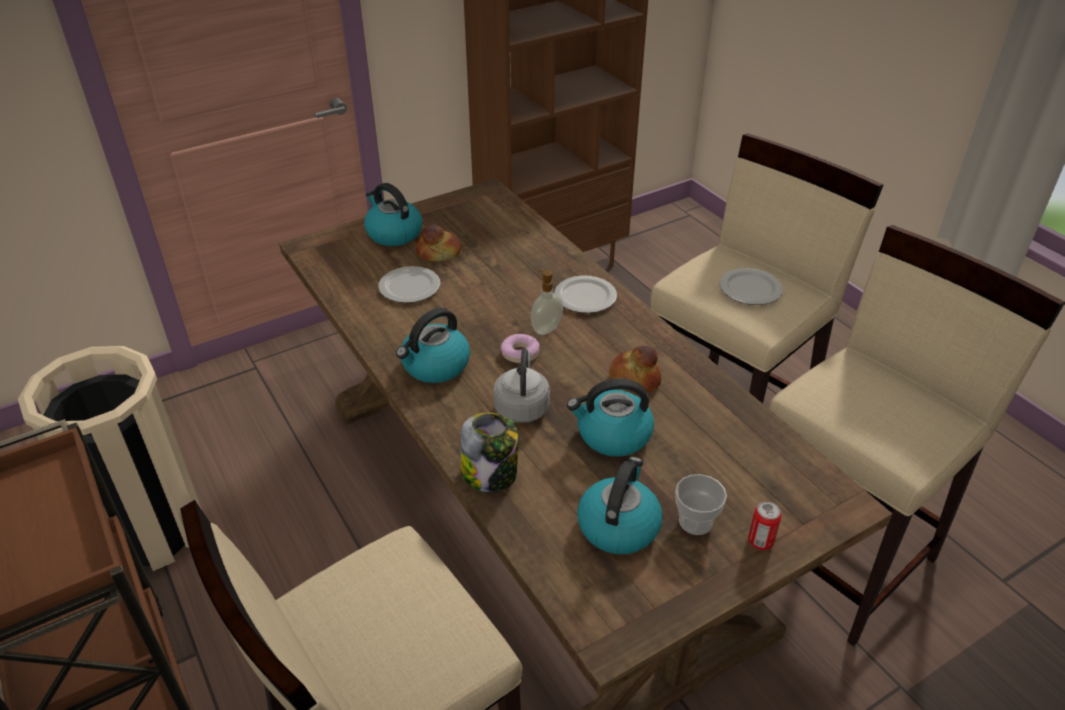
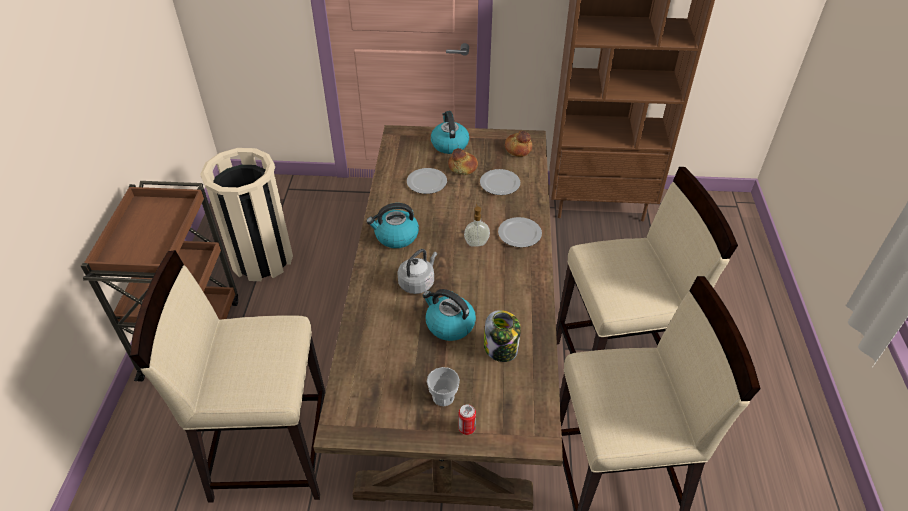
camera: 35 degrees right, 5 degrees up
(490, 474) = (366, 311): jar -> jar (501, 349)
(520, 353) = (447, 251): donut -> none
(618, 525) = (401, 375): kettle -> none
(635, 379) = (496, 299): bread -> bread (518, 149)
(749, 289) = (628, 277): plate -> plate (499, 184)

